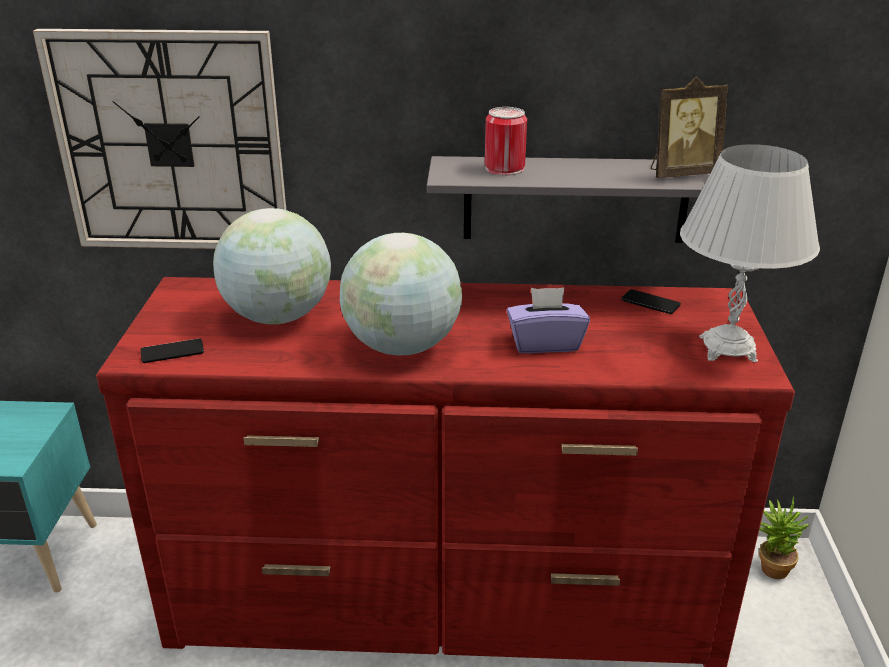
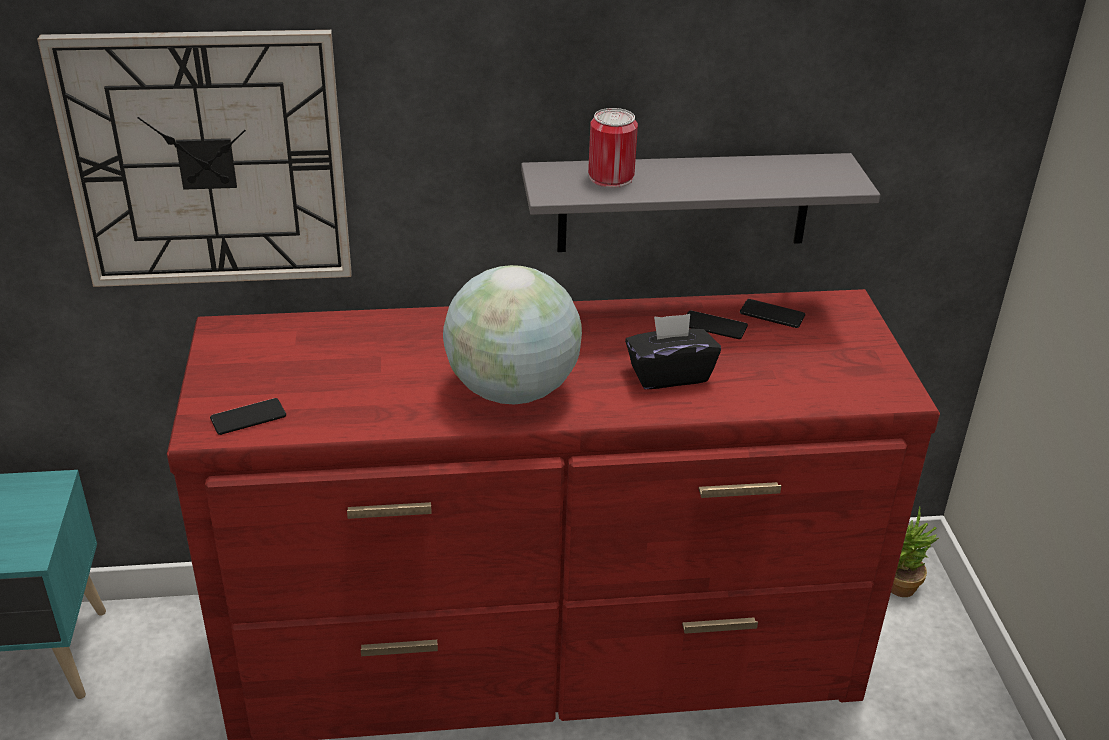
camera: 10 degrees left, 5 degrees up
(277, 317) = (356, 362): globe -> none
(545, 343) = (669, 374): purple tissue box -> black tissue box
(595, 308) = (714, 326): none -> phone
(681, 174) = (806, 175): picture frame -> none
(727, 349) = (864, 367): white table lamp -> none

